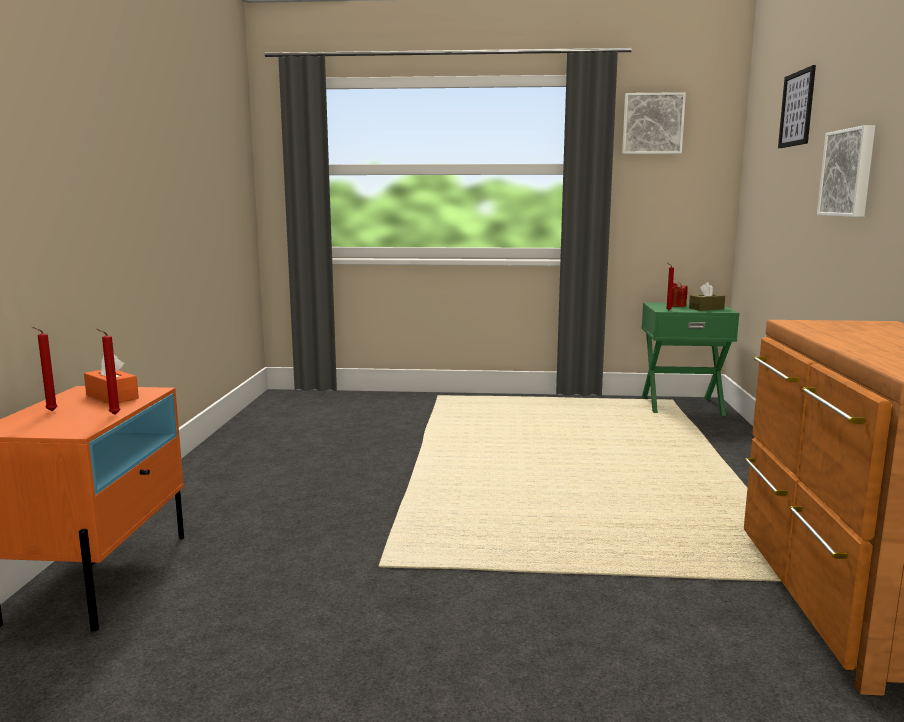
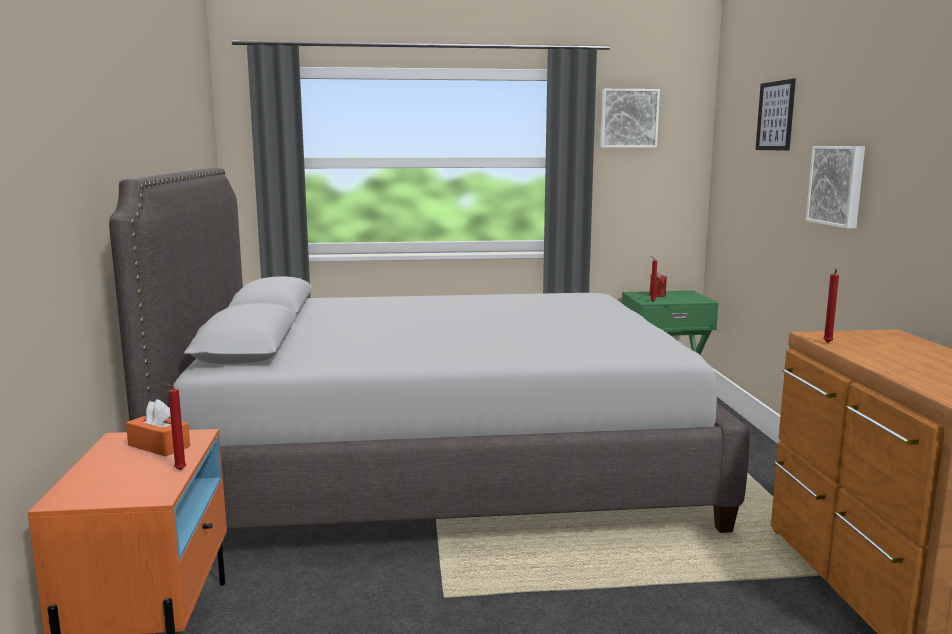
camera: 10 degrees left, 0 degrees up
(50, 411) = (104, 471): red candle -> red candle (827, 343)
(426, 455) = (439, 465): none -> grey bed
(706, 308) = (686, 298): brown tissue box -> none

